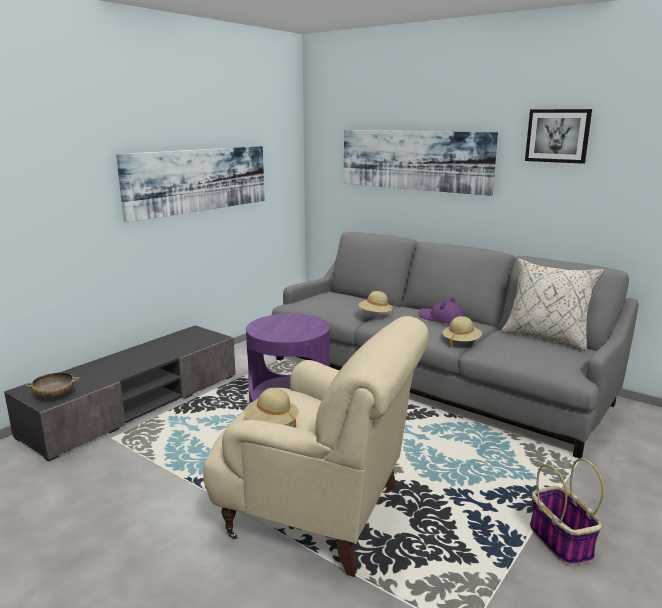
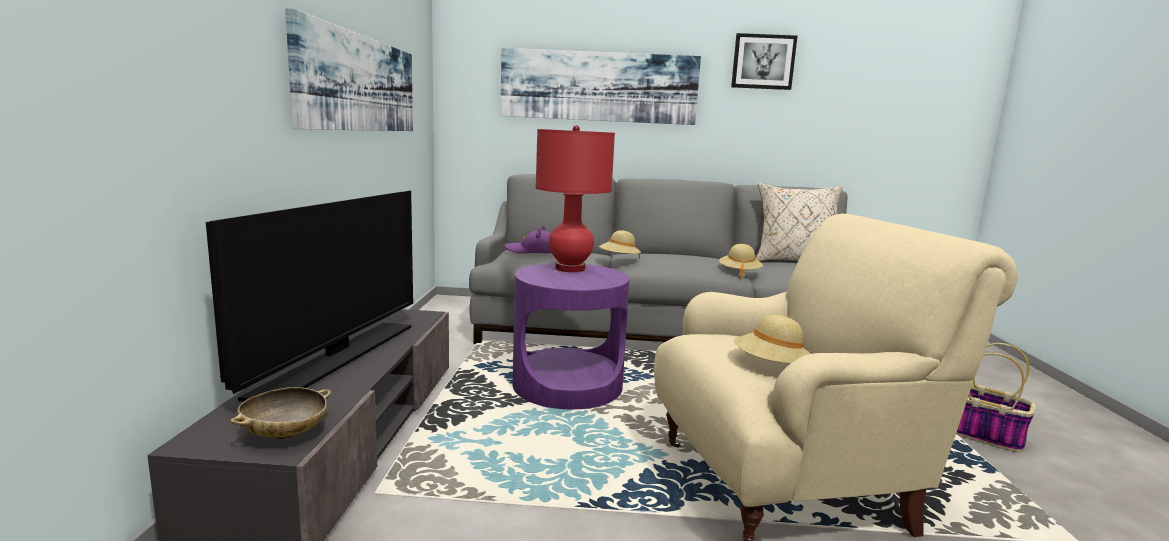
camera: 35 degrees left, 5 degrees down
(131, 358) = (337, 358): none -> television
(297, 320) = (570, 268): none -> red table lamp
(441, 318) = (688, 256): purple hat -> purple hat (532, 251)

